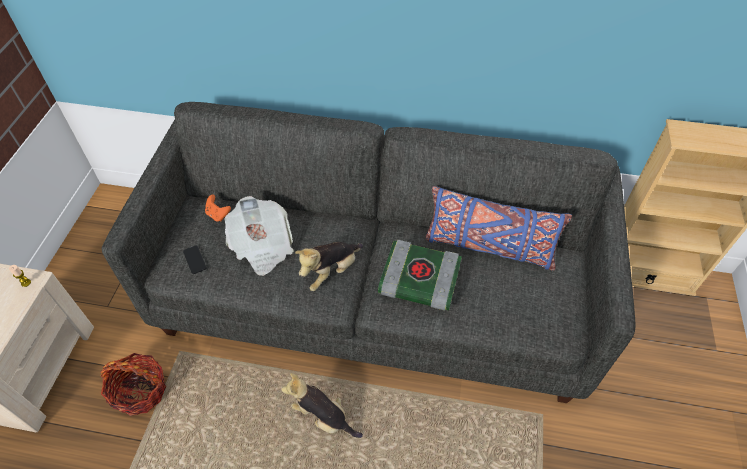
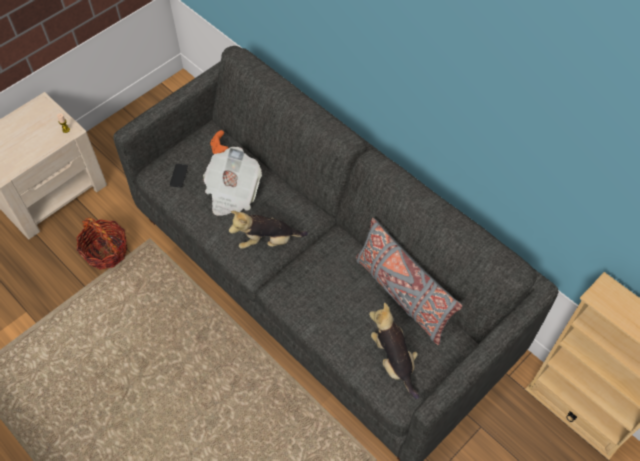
camera: 35 degrees right, 5 degrees up
(323, 417) = (212, 350): plush toy -> plush toy (393, 360)
(418, 282) = (321, 288): book -> none
(489, 247) = (402, 294): blue pillow -> grey pillow

